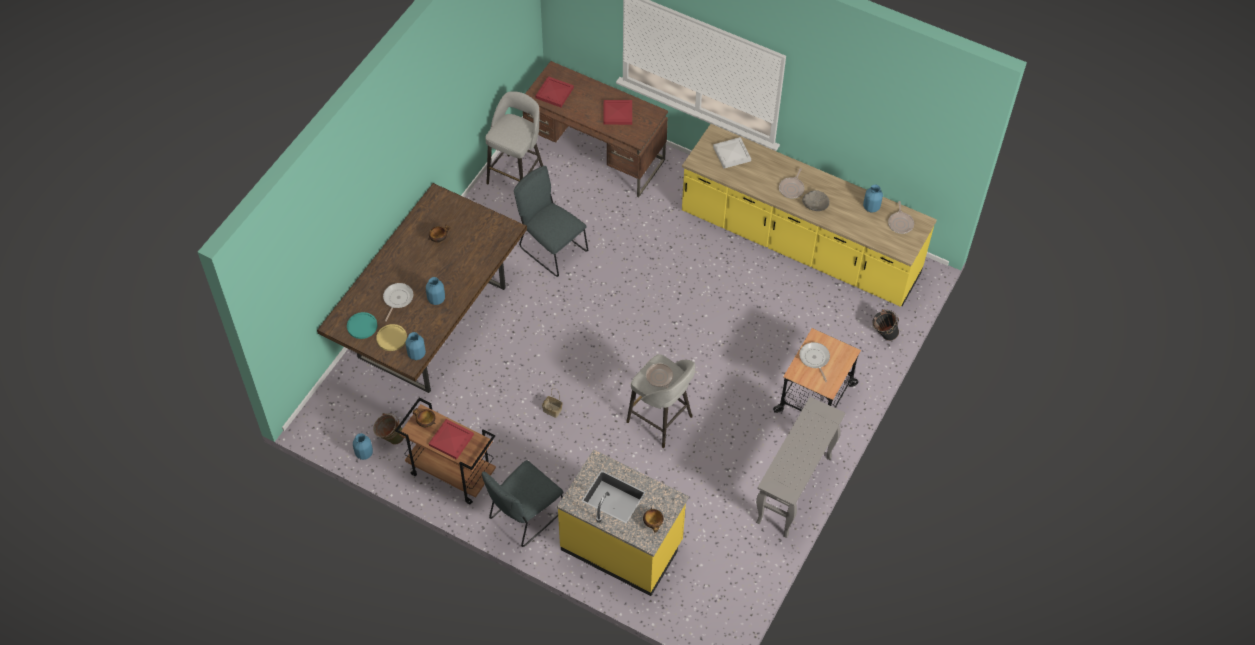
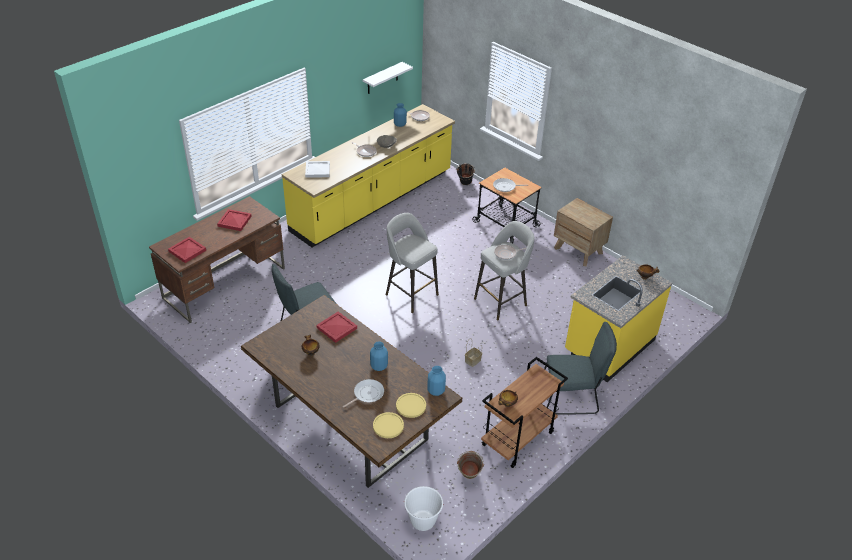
camera: 75 degrees left, 15 degrees down
(330, 411) = (422, 521): none -> white bucket
(362, 326) = (388, 426): turquoise plate -> yellow plate
(364, 453) = (479, 501): blue vase -> none
(397, 299) = (367, 394): frying pan -> frying pan turned 105 degrees clockwise
(451, 440) = (530, 390): red tray -> red tray (337, 328)
(517, 175) = (218, 335): grey stool -> grey stool (410, 294)
(524, 516) = (571, 398): grey chair -> grey chair turned 60 degrees counterclockwise
(794, 491) = (578, 250): grey console table -> brown nightstand
(898, 149) = (382, 78): none -> white shelf

